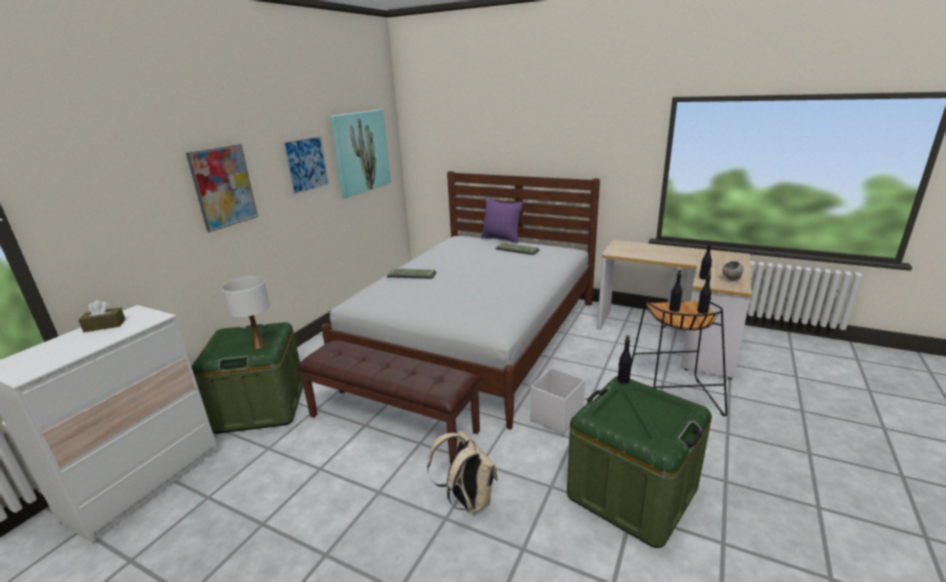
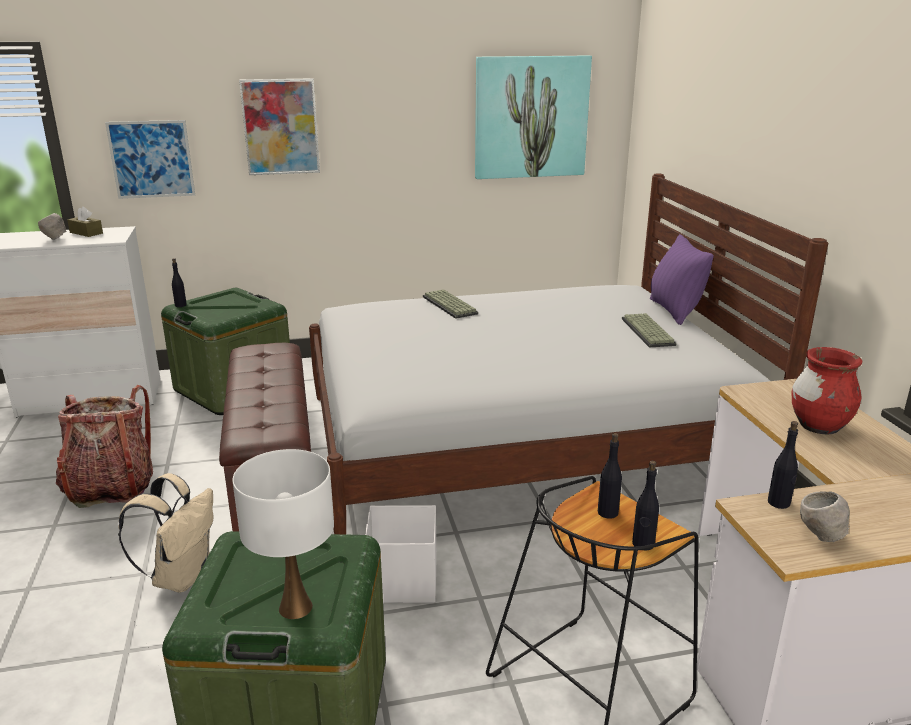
camera: 50 degrees right, 0 degrees up
(87, 341) = (54, 239): none -> grey bowl
(258, 345) = (224, 313): white table lamp -> white table lamp (295, 607)
(306, 164) = (417, 120): picture -> picture (151, 159)
(312, 507) = (111, 488): none -> backpack
(623, 380) = (354, 542): black bottle -> black bottle (180, 305)
(654, 253) = (819, 427): none -> red vase

